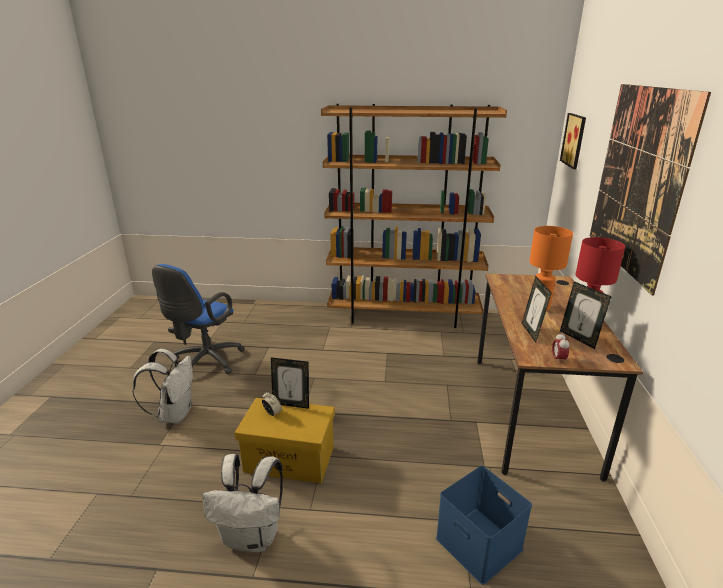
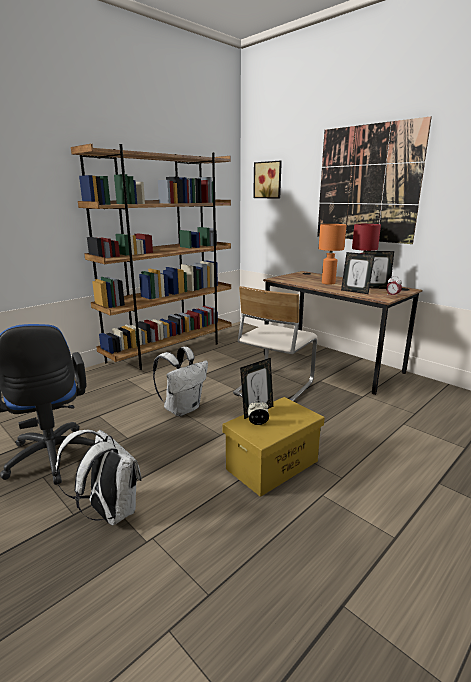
camera: 50 degrees left, 5 degrees down
(252, 537) = (348, 520): white backpack -> white backpack (182, 408)
(416, 400) = (273, 388): none -> beige chair
(481, 544) = (426, 426): blue storage box -> none

